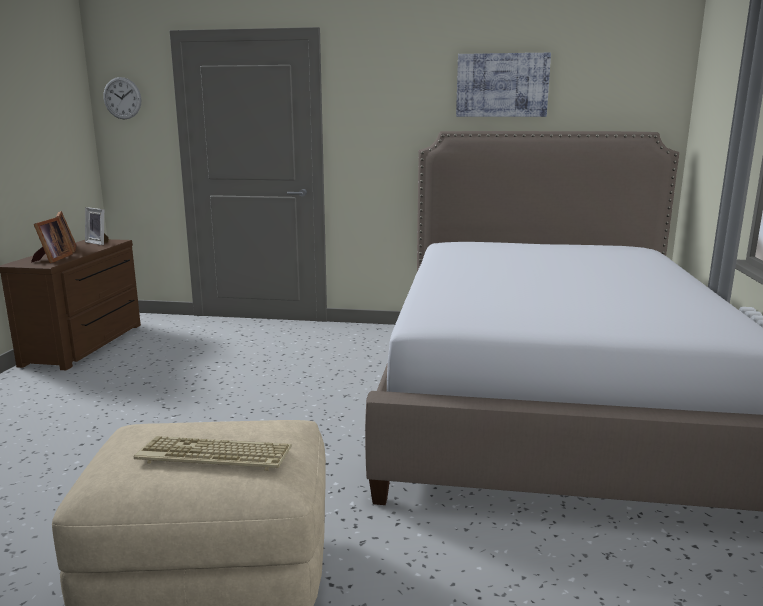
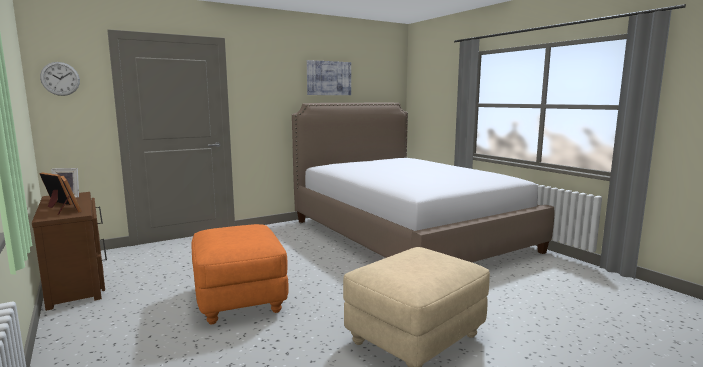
camera: 40 degrees left, 5 degrees down
(158, 419) = (240, 299): none -> orange ottoman
(212, 455) = (429, 263): keyboard -> none

